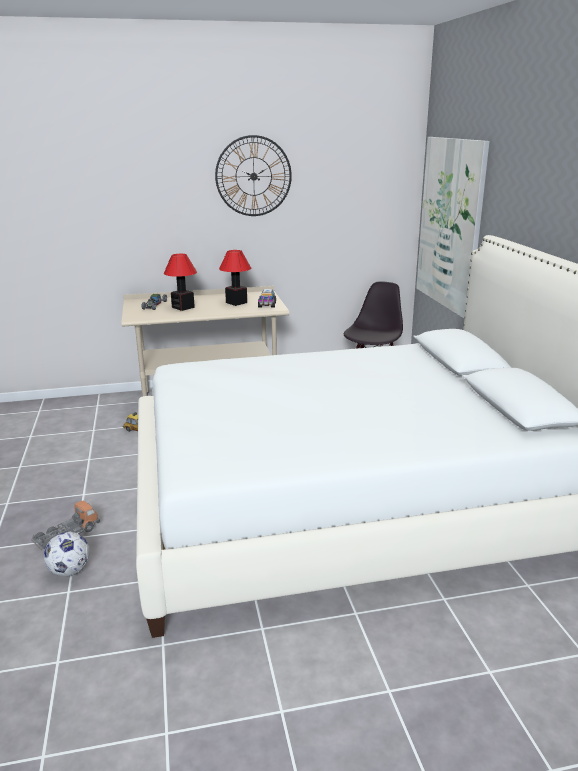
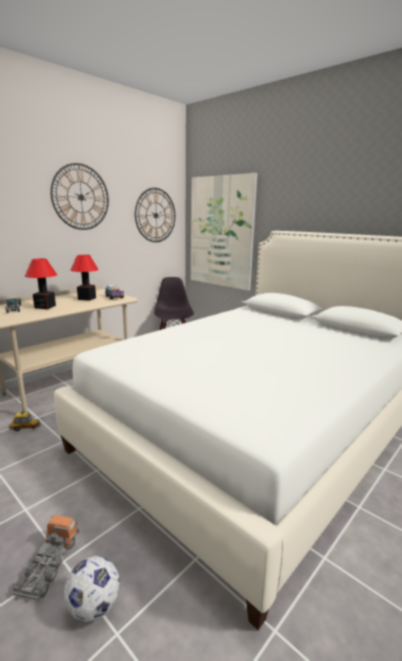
camera: 35 degrees left, 5 degrees down
(366, 194) = (155, 215): none -> wall clock

